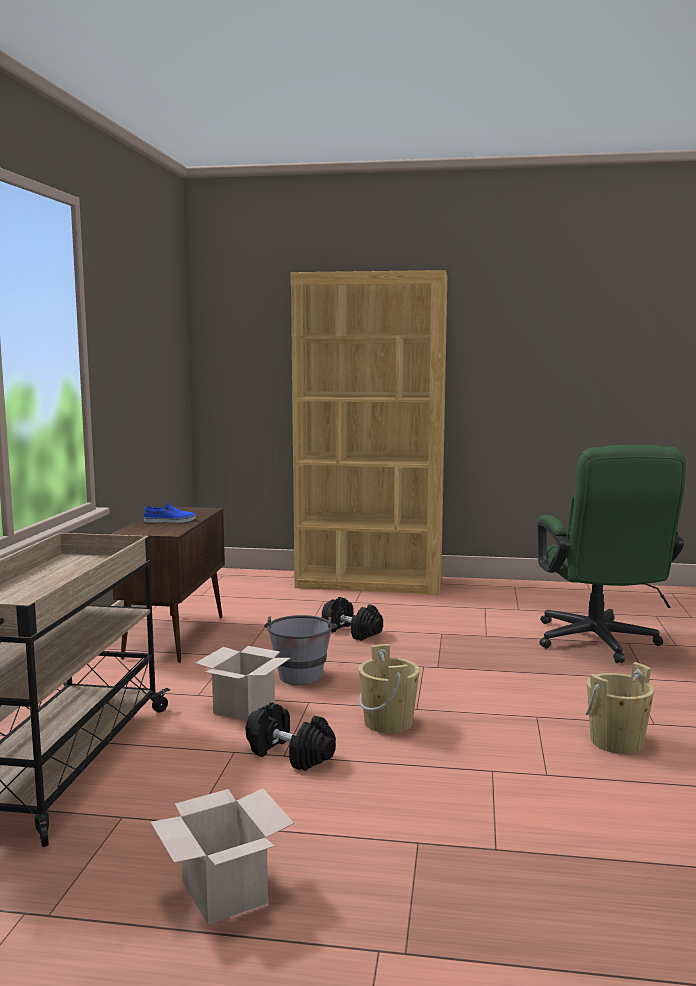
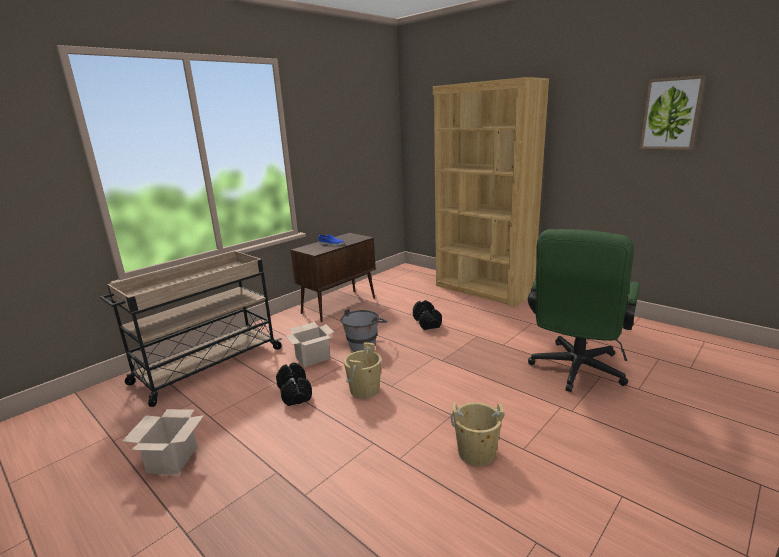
camera: 35 degrees right, 10 degrees up
(599, 327) = (671, 114): none -> picture

